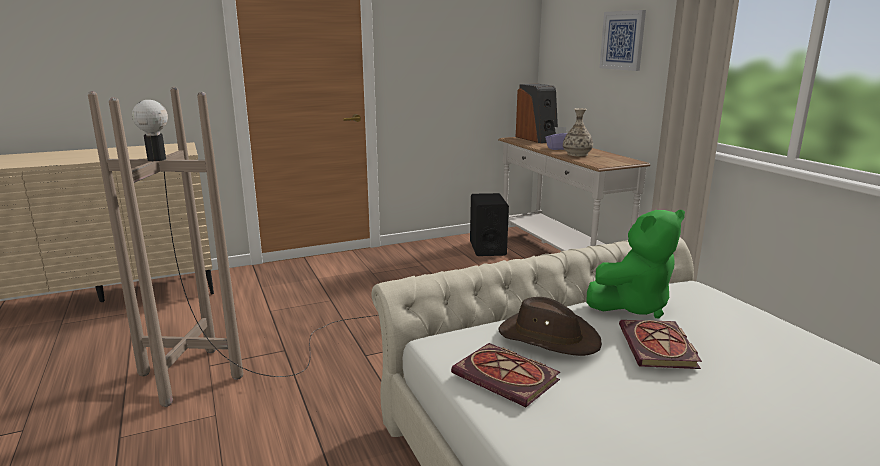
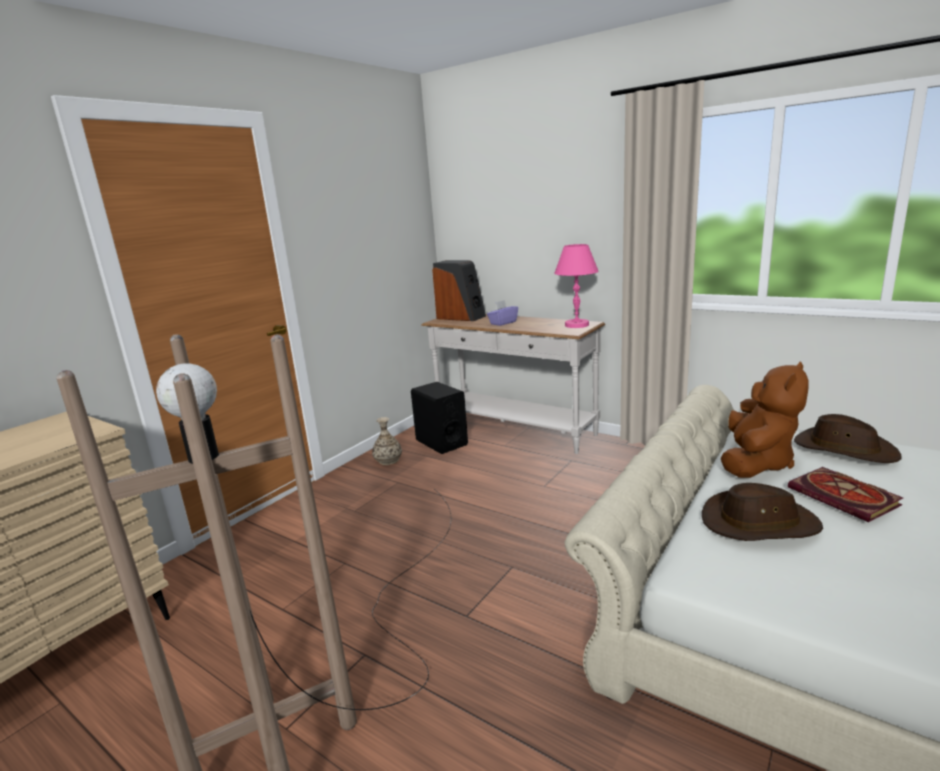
camera: 30 degrees left, 0 degrees up
(508, 377) = (808, 584): book -> none
(577, 154) = (531, 326): vase -> vase (388, 460)
(617, 160) = (576, 325): none -> pink table lamp
(623, 40) = (550, 208): picture -> none
(633, 306) = (756, 463): green plush toy -> brown plush toy
(738, 321) = (844, 449): none -> brown hat

